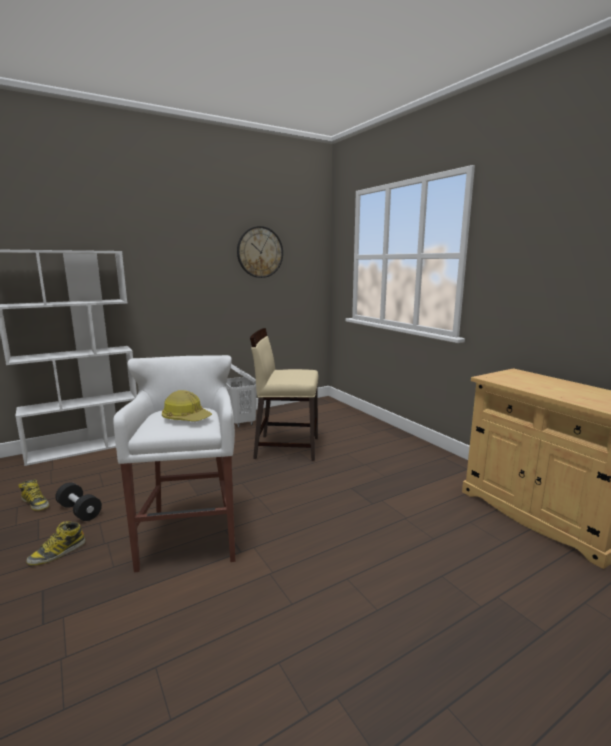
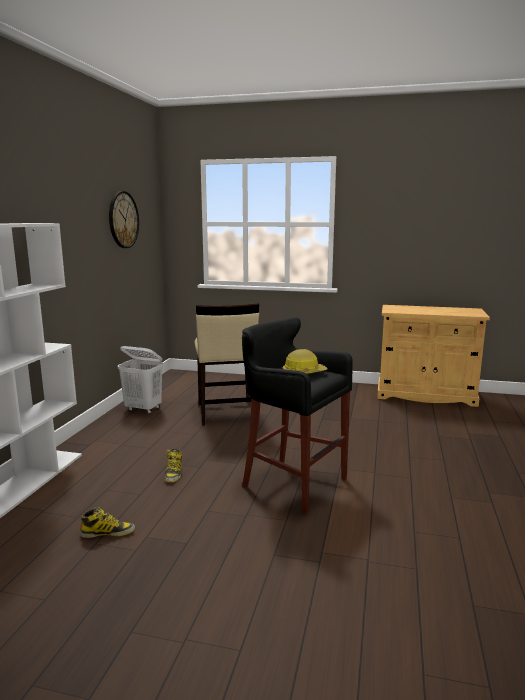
camera: 45 degrees left, 0 degrees up
(57, 553) = (226, 538): boot -> boot (173, 473)
(79, 511) = (169, 514): black dumbbell -> none
(190, 536) = (291, 482): white stool -> black stool
(286, 447) = (226, 413): beige chair -> beige chair turned 60 degrees counterclockwise

